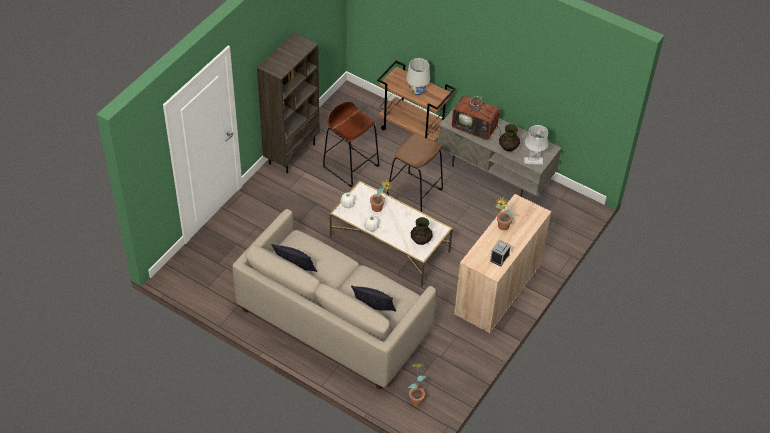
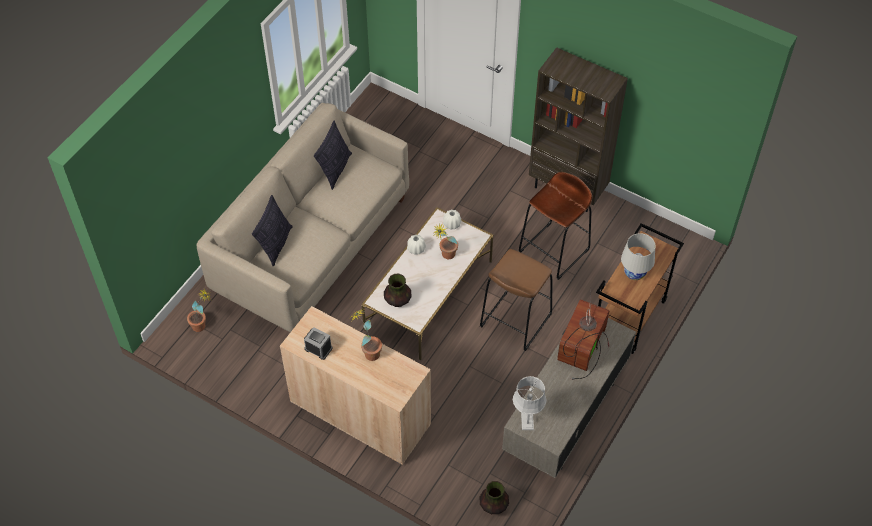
camera: 90 degrees right, 5 degrees up
(508, 147) = (550, 388): vase -> vase (493, 505)

